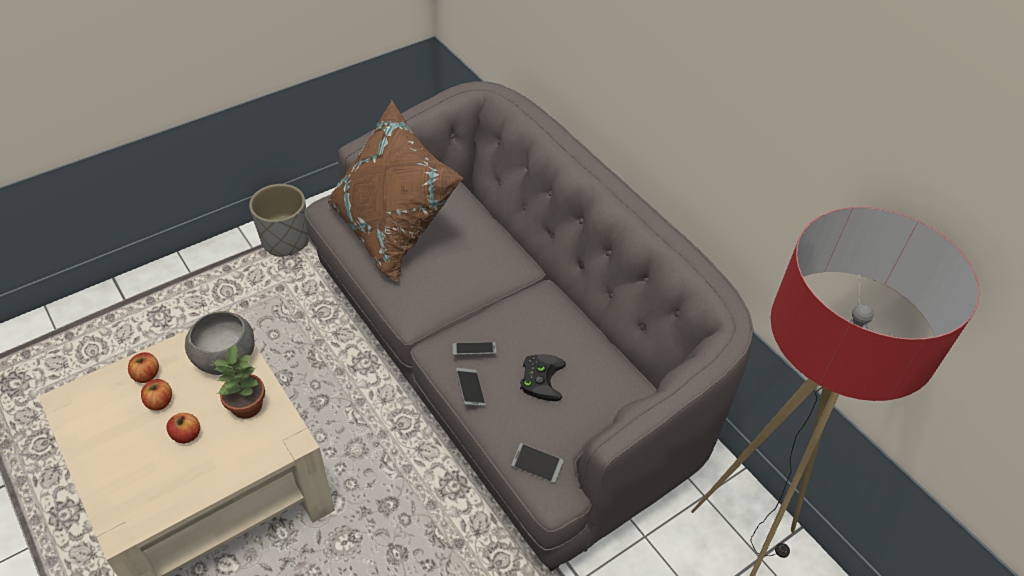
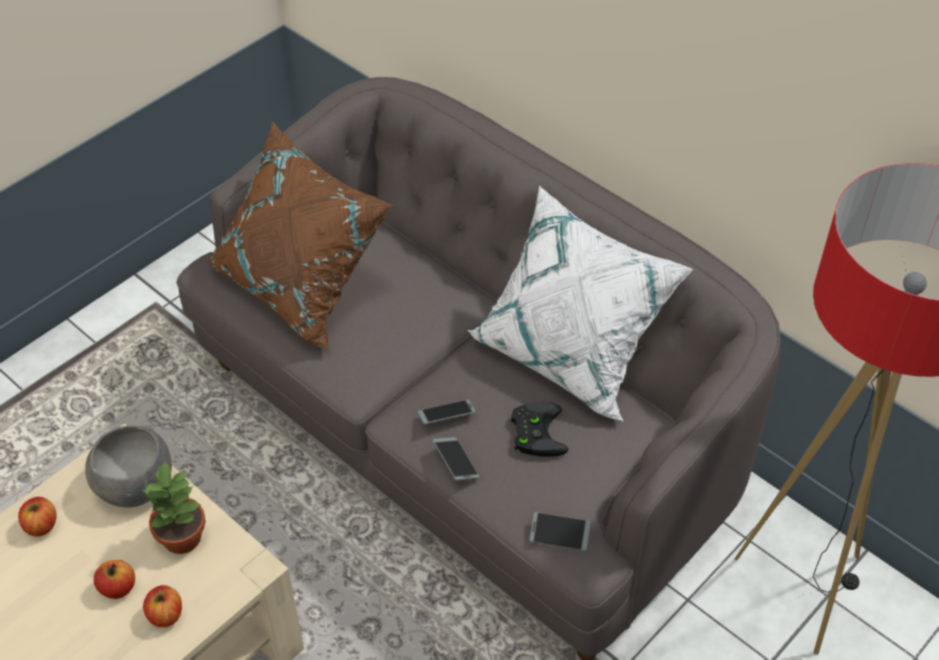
camera: 10 degrees left, 0 degrees up
(159, 402) = (70, 555): apple -> apple (165, 615)
(286, 240) = (137, 325): grey planter -> none
(586, 321) = (570, 353): none -> white pillow

